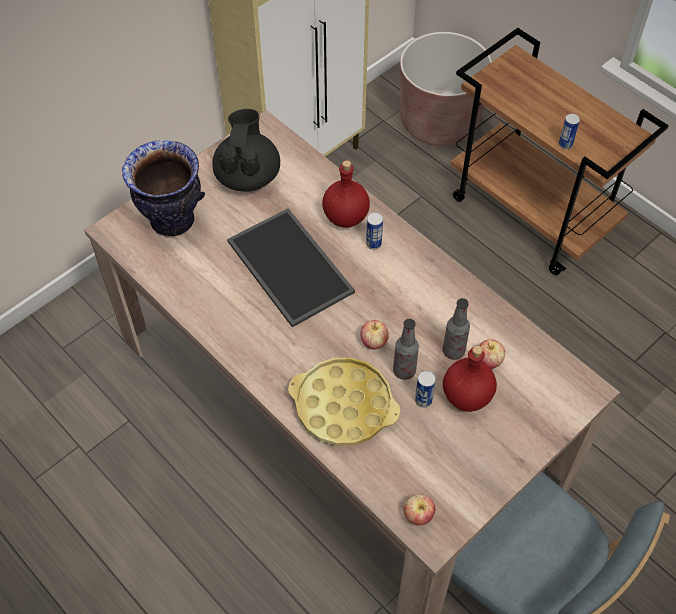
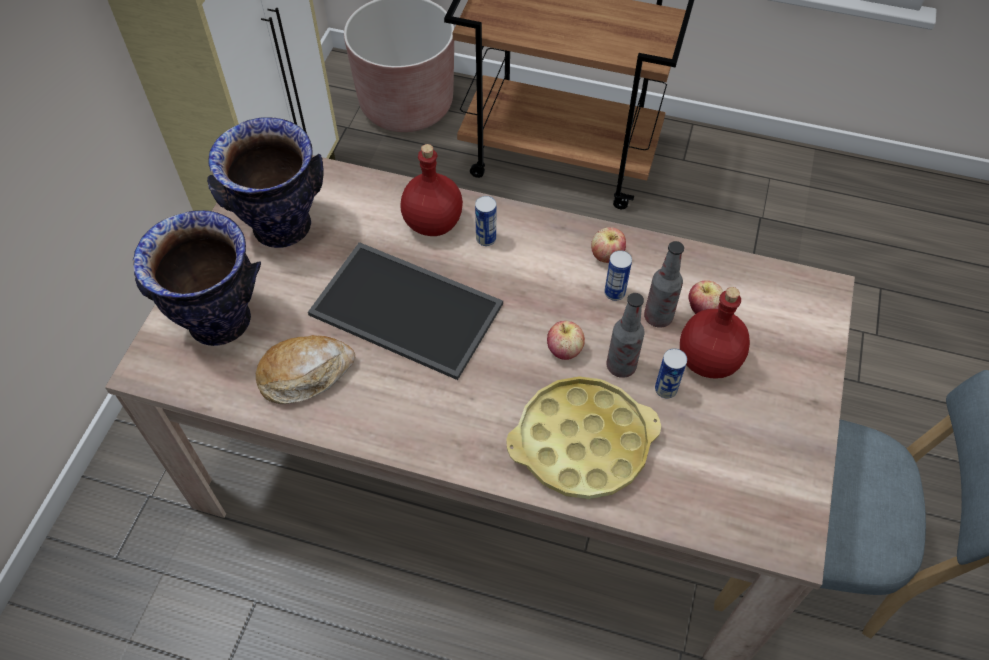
camera: 30 degrees left, 0 degrees up
(202, 278) = (306, 374): none -> bread
(248, 176) = (282, 226): black teapot -> vase
(418, 515) = (756, 527): apple -> apple (606, 256)
(565, 144) = (603, 52): can -> can (614, 292)

